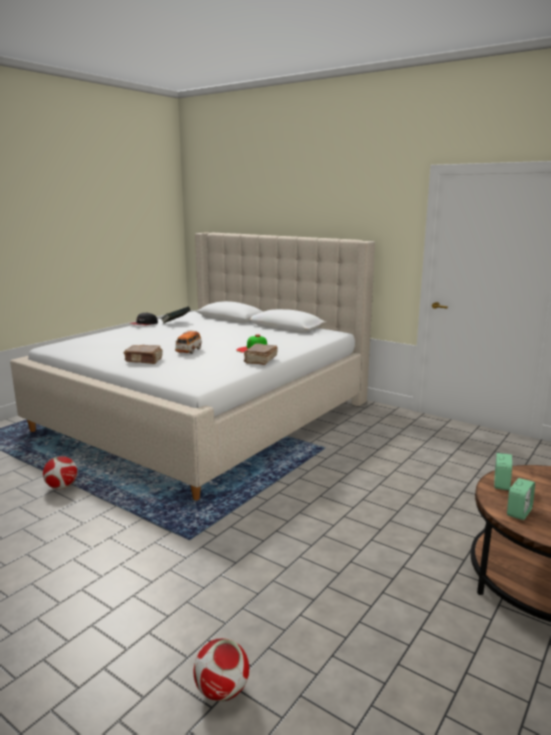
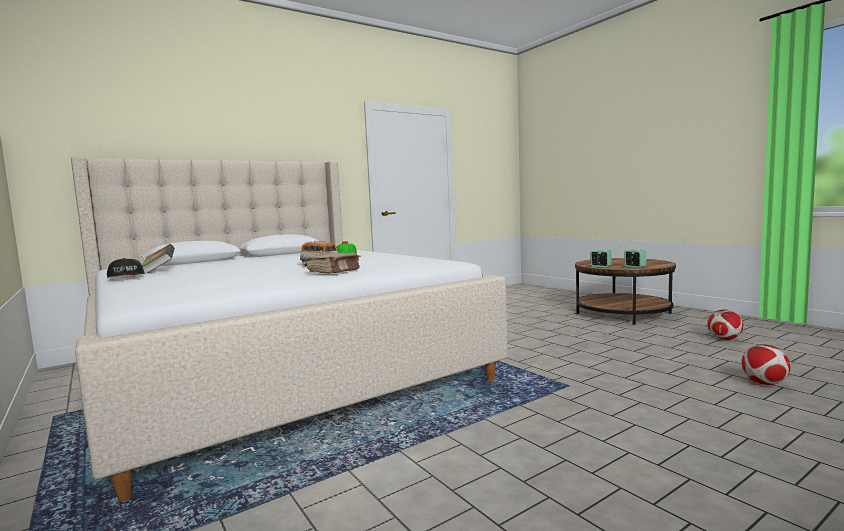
camera: 70 degrees left, 10 degrees down
(62, 487) = (409, 455): football -> football (724, 339)
(260, 360) = (393, 255): brown book -> none

